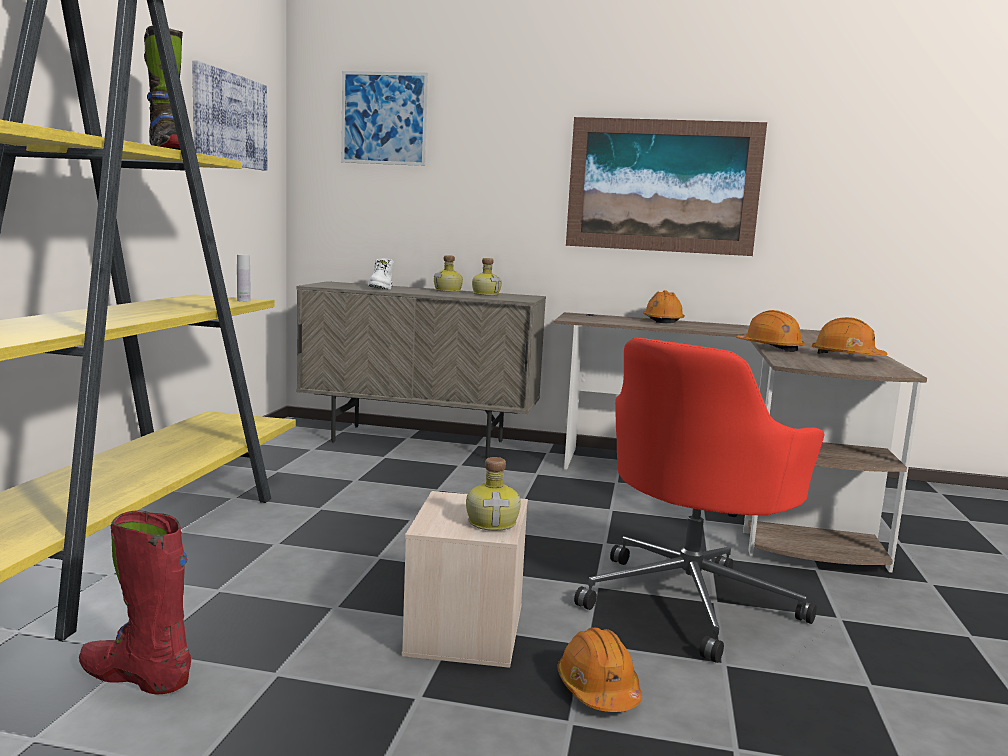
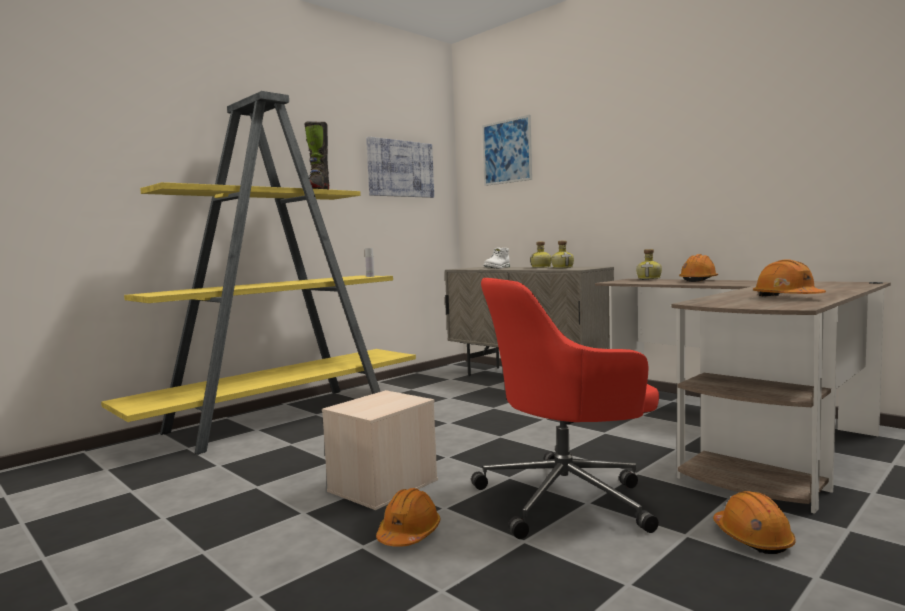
camera: 35 degrees right, 5 degrees down
(136, 676) = (200, 475): red boot -> none
(493, 522) = (382, 408): bottle -> bottle (649, 278)
(662, 186) = (700, 166): picture -> none
(769, 348) = (726, 293): orange hard hat -> orange hard hat (753, 538)

